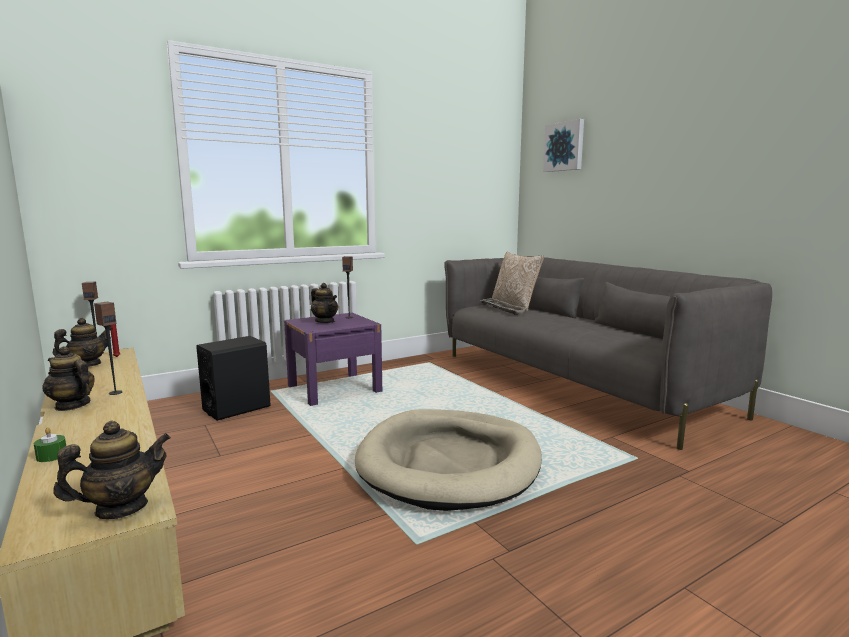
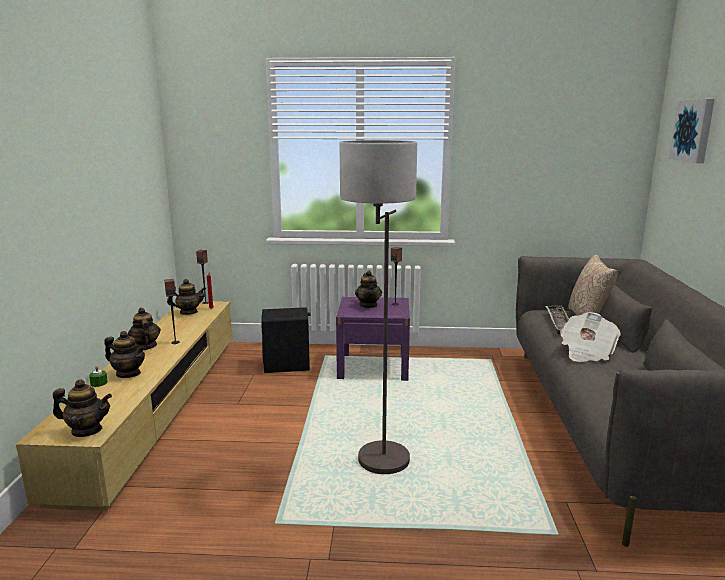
camera: 35 degrees right, 5 degrees up
(90, 435) = (128, 374): none -> teapot
(449, 463) = (378, 469): beige dog bed -> grey floor lamp
(553, 320) = (586, 352): none -> newspaper

